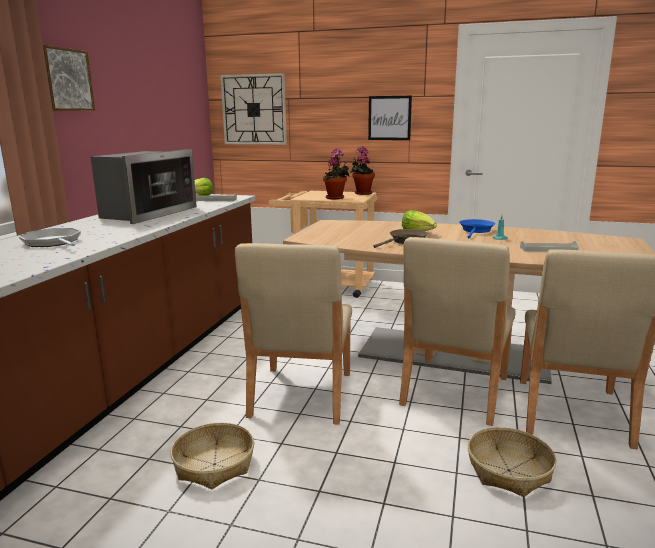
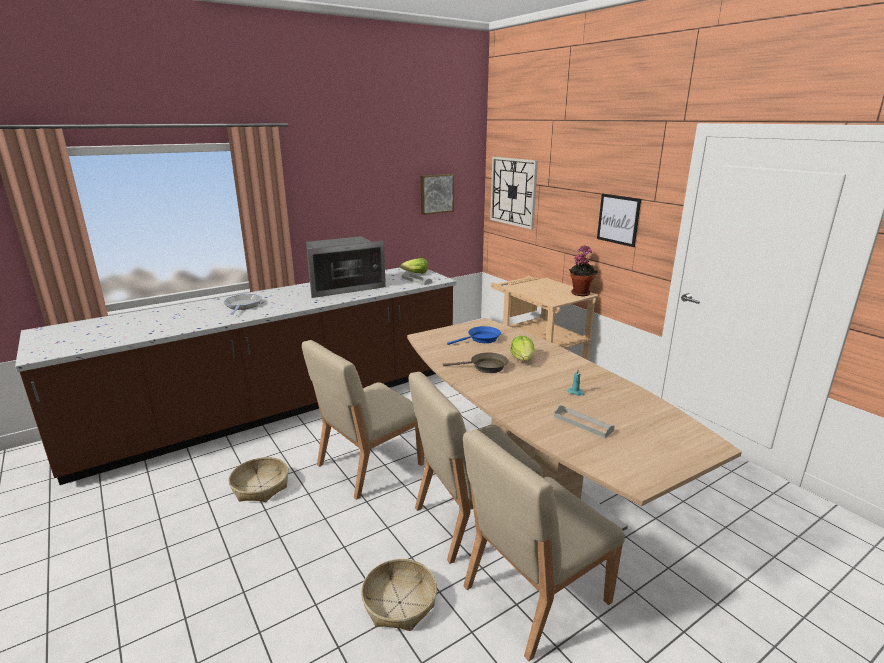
camera: 40 degrees right, 5 degrees up
(65, 80) = (312, 180): picture -> picture (436, 193)
(336, 198) = (539, 295): potted plant -> none
(476, 231) = (580, 374): blue frying pan -> blue frying pan (481, 339)

